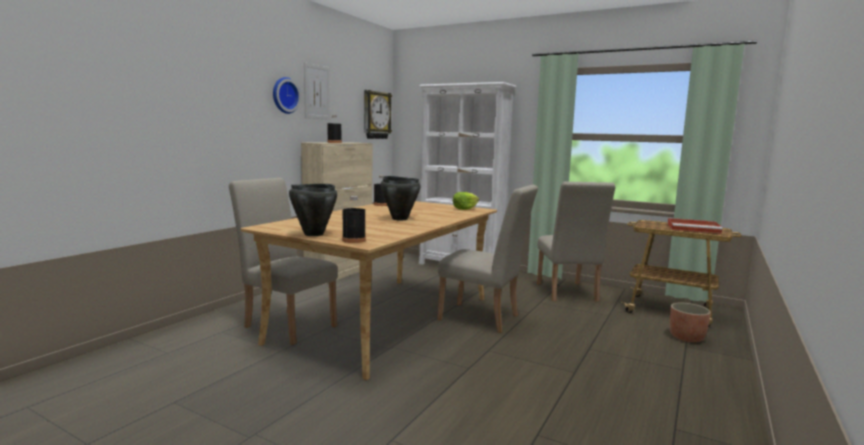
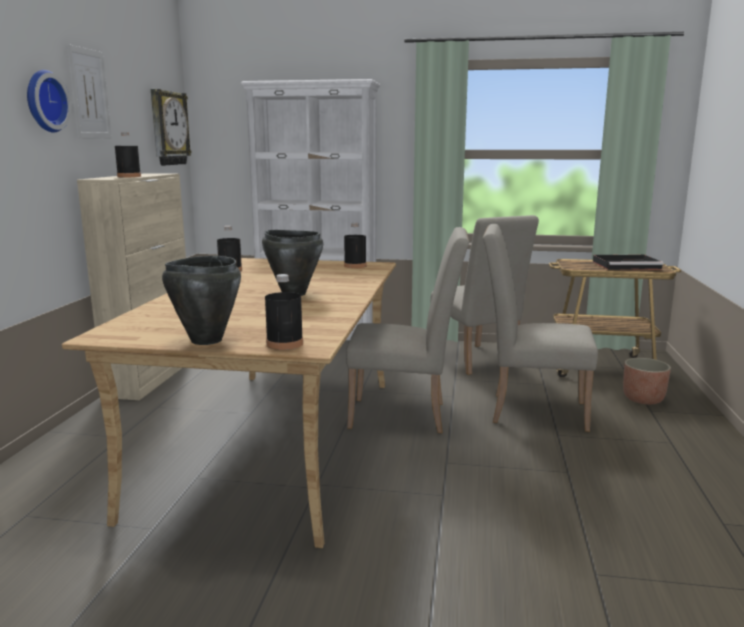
camera: 20 degrees left, 5 degrees up
(286, 324) = (129, 479): beige chair -> beige chair (530, 410)
(464, 209) = (355, 266): lettuce -> black bottle
(694, 228) = (627, 265): red tray -> black tray

